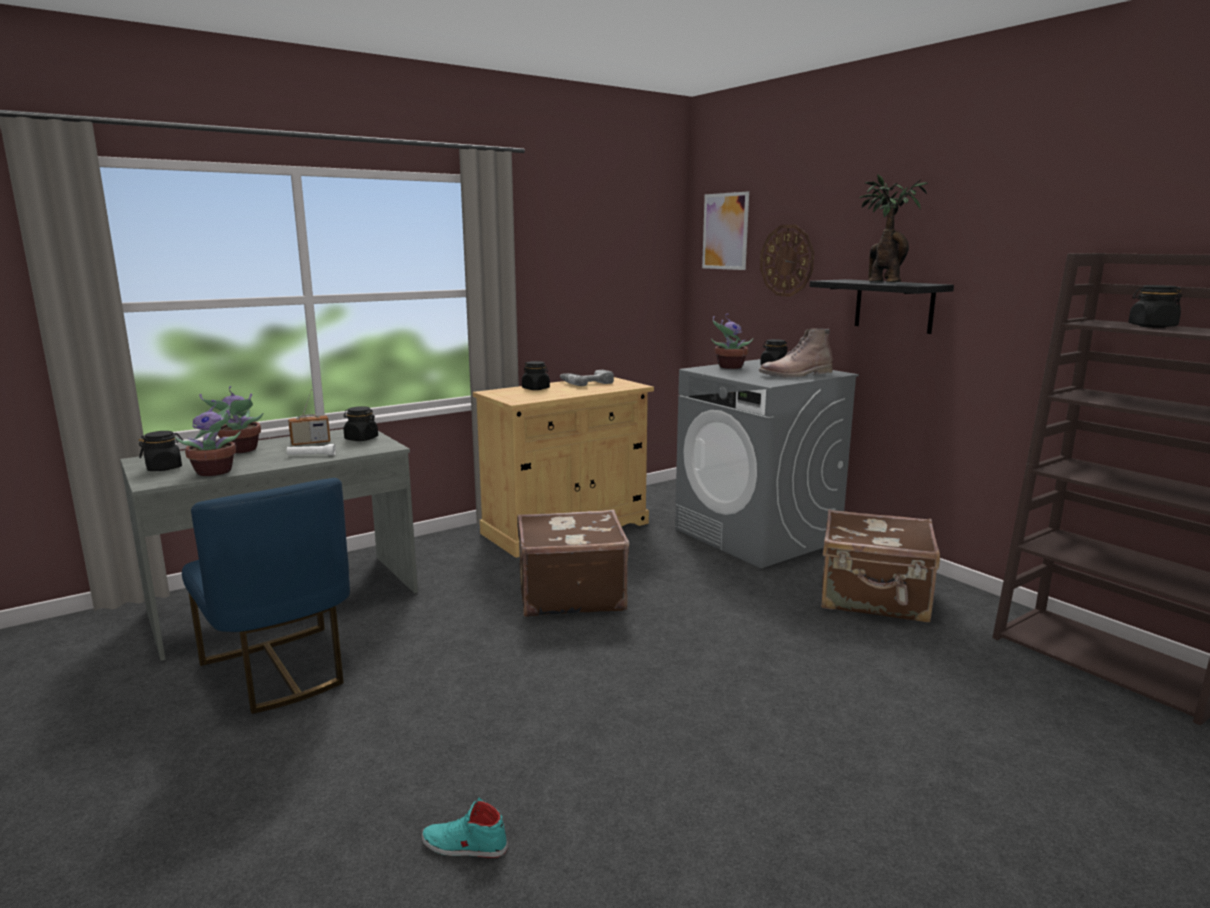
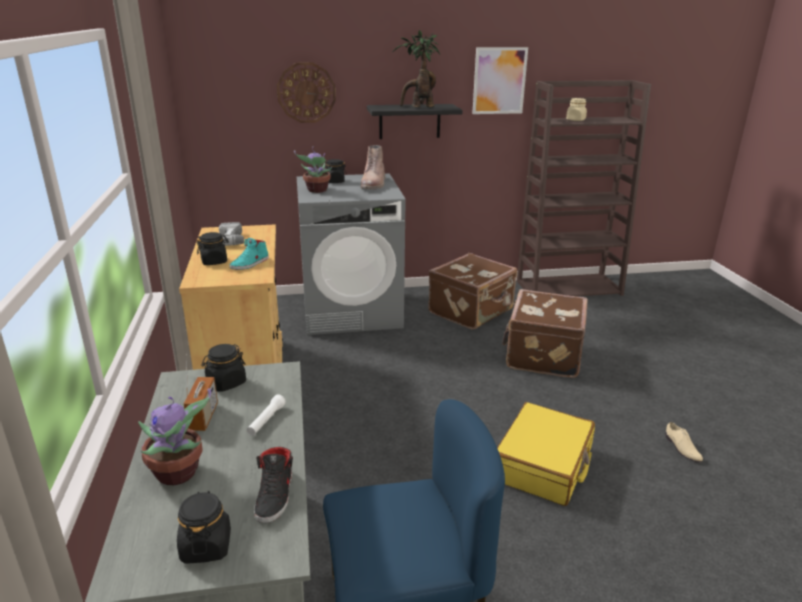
camera: 65 degrees left, 10 degrees up
(216, 472) = (275, 495): potted plant -> black shoe
(464, 846) = (682, 535): turquoise shoe -> turquoise shoe (250, 264)
(548, 709) = (543, 465): none -> yellow suitcase
(570, 594) = (378, 412): brown suitcase -> brown suitcase (542, 355)
(690, 837) = (681, 448): none -> beige shoe
(725, 231) = (226, 67): picture -> picture (499, 81)
(1152, 326) = (575, 120): black jar -> beige jar

